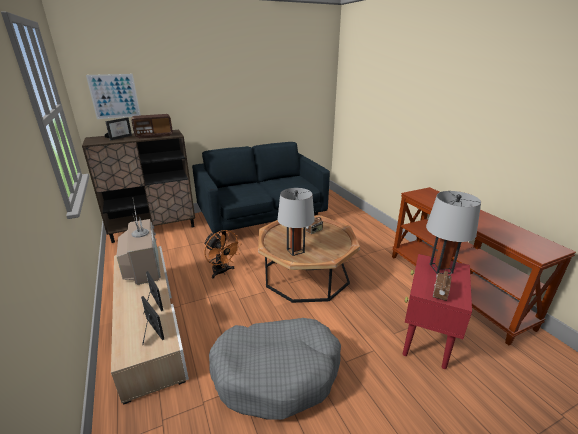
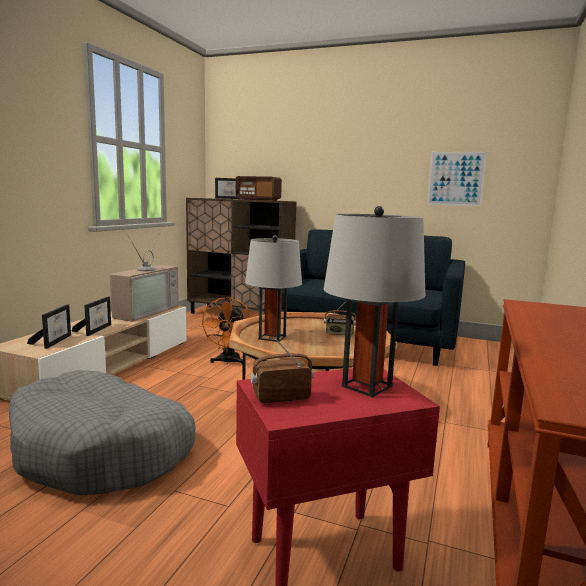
camera: 45 degrees right, 15 degrees down
(114, 96) = (241, 158): picture -> picture (456, 178)

